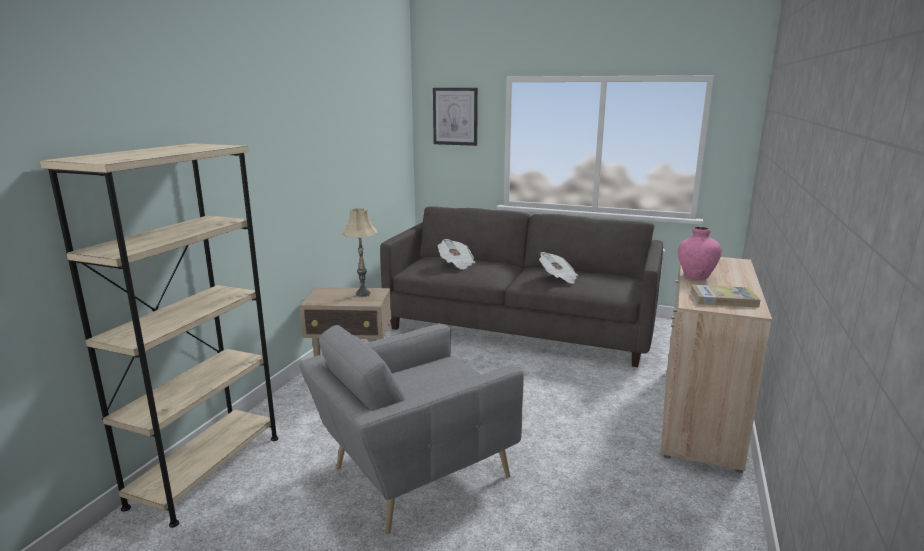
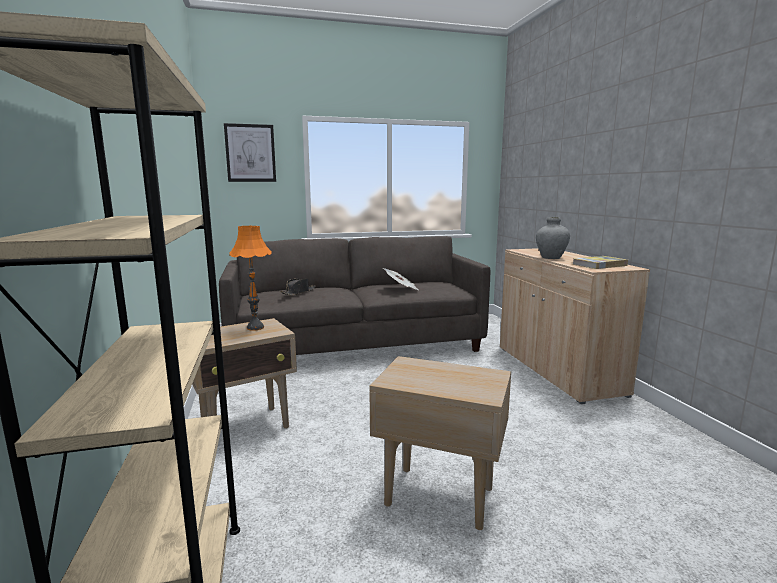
camera: 35 degrees left, 5 degrees down
(363, 294) = (255, 327): beige table lamp -> orange table lamp
(413, 474) = (438, 496): grey armchair -> beige side table
(456, 264) = (298, 292): newspaper -> black hat
(696, 276) = (551, 258): pink vase -> grey vase

